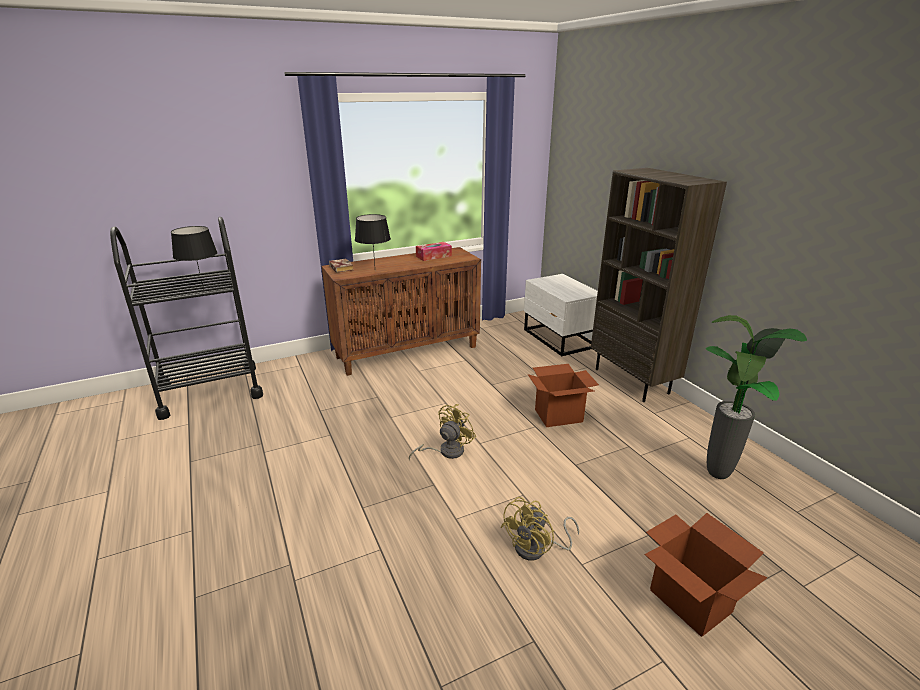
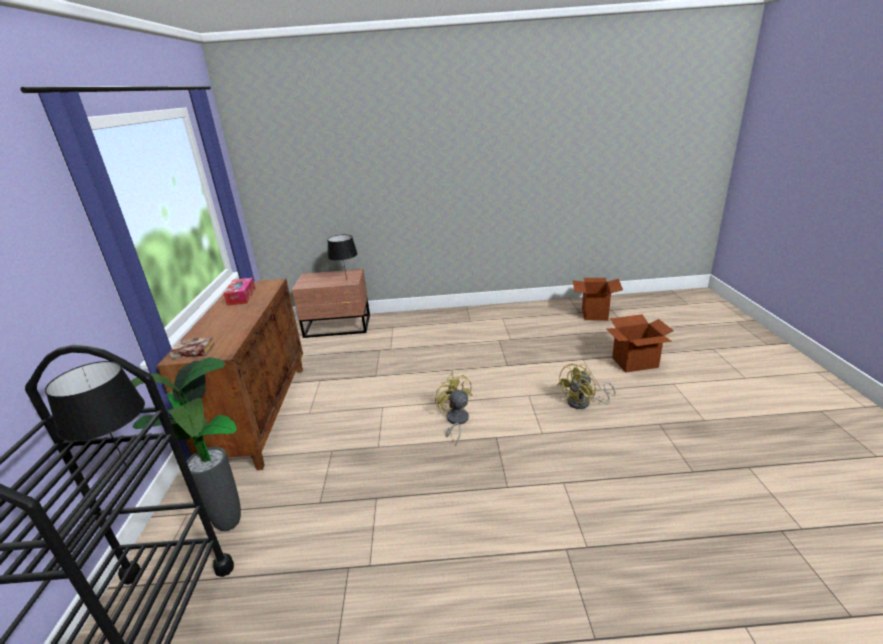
camera: 65 degrees left, 0 degrees up
(374, 270) = (233, 331): black table lamp -> black table lamp (346, 280)
(537, 549) = (583, 403): yellow fan -> yellow fan turned 75 degrees clockwise
(558, 416) = (446, 356): cardboard box -> cardboard box (594, 314)
(559, 339) = (338, 326): white nightstand -> brown nightstand
(632, 381) = (427, 316): brown bookcase -> none
(718, 476) = (542, 322): potted plant -> potted plant (231, 525)

